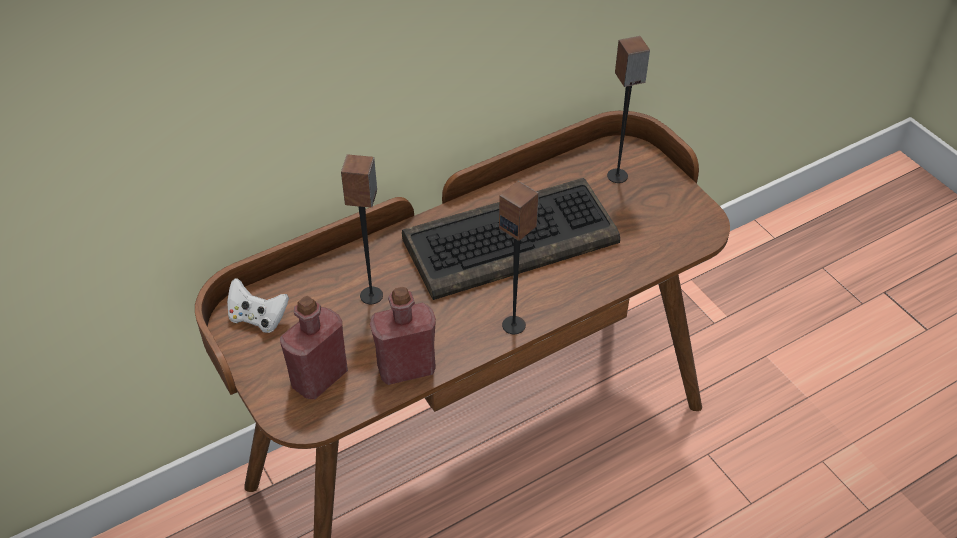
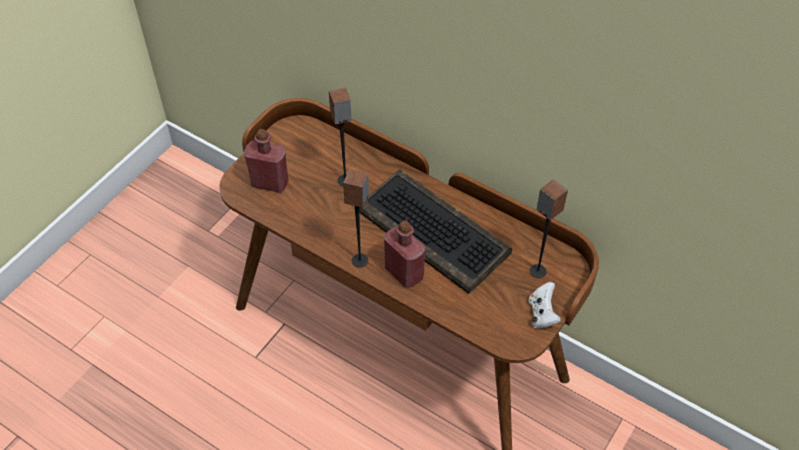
camera: 65 degrees right, 5 degrees up
(258, 318) = (299, 137): white game controller -> white game controller (542, 314)
(406, 368) = (297, 220): red bottle -> red bottle (404, 273)

